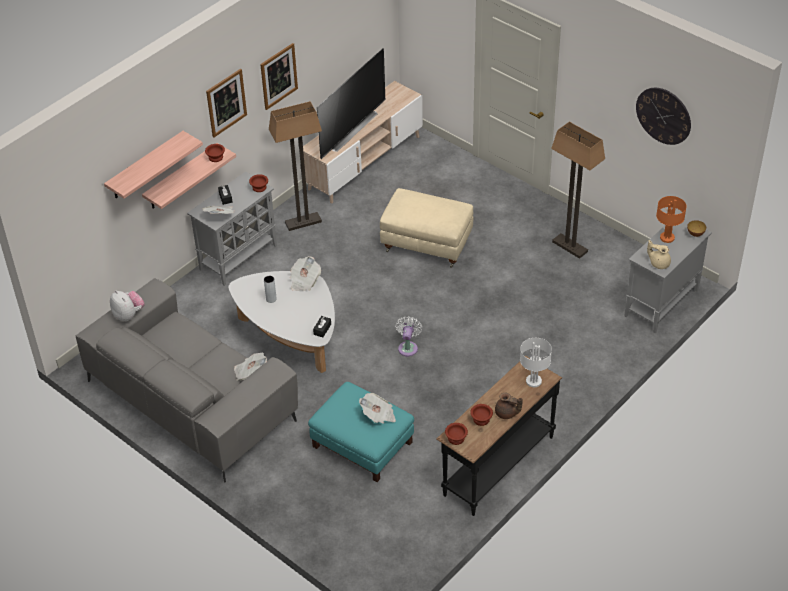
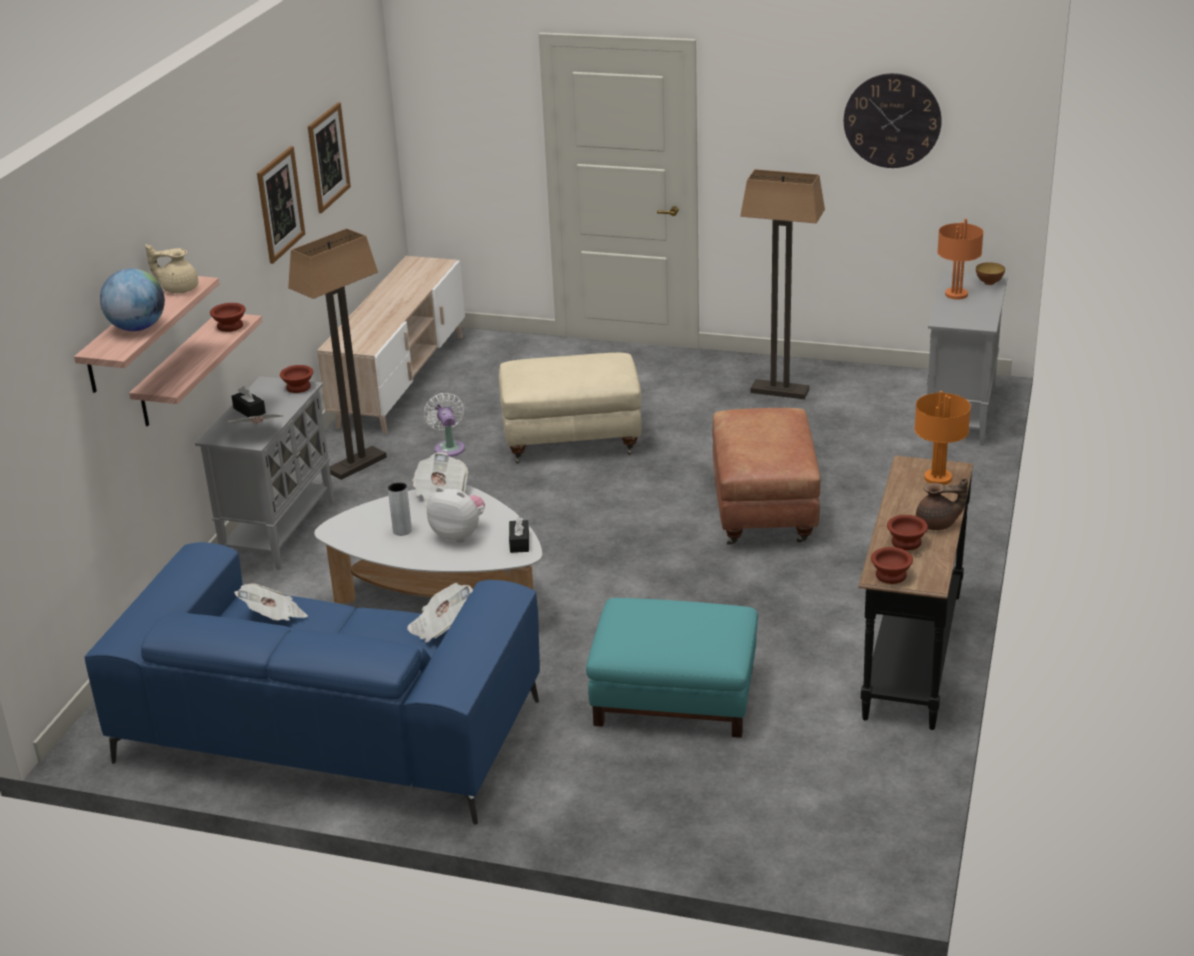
camera: 25 degrees left, 15 degrees down
(128, 315) = (173, 599): plush toy -> plush toy (459, 534)
(143, 171) = (137, 328): none -> globe
(191, 399) = (329, 729): grey sofa -> blue sofa
(226, 102) = (222, 235): picture -> picture (328, 157)
(350, 129) = (380, 314): television -> none
(378, 415) = (702, 620): newspaper -> newspaper (274, 617)
(408, 347) = (644, 558): white fan -> white fan (449, 447)
(494, 338) = (764, 512): none -> brown ottoman
(533, 381) = (937, 478): white table lamp -> orange table lamp
(659, 263) = (973, 320): beige teapot -> beige teapot (178, 289)

